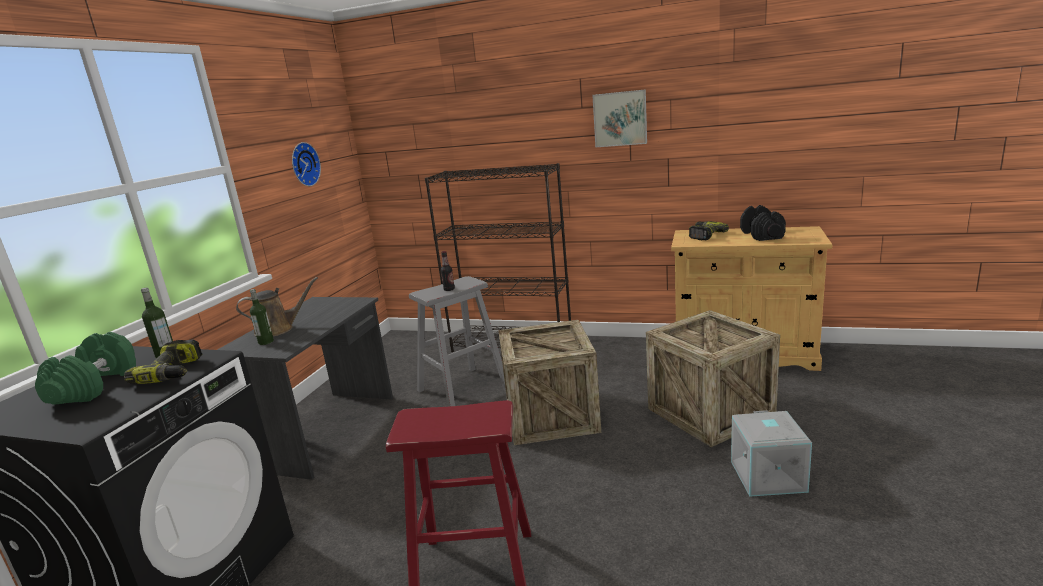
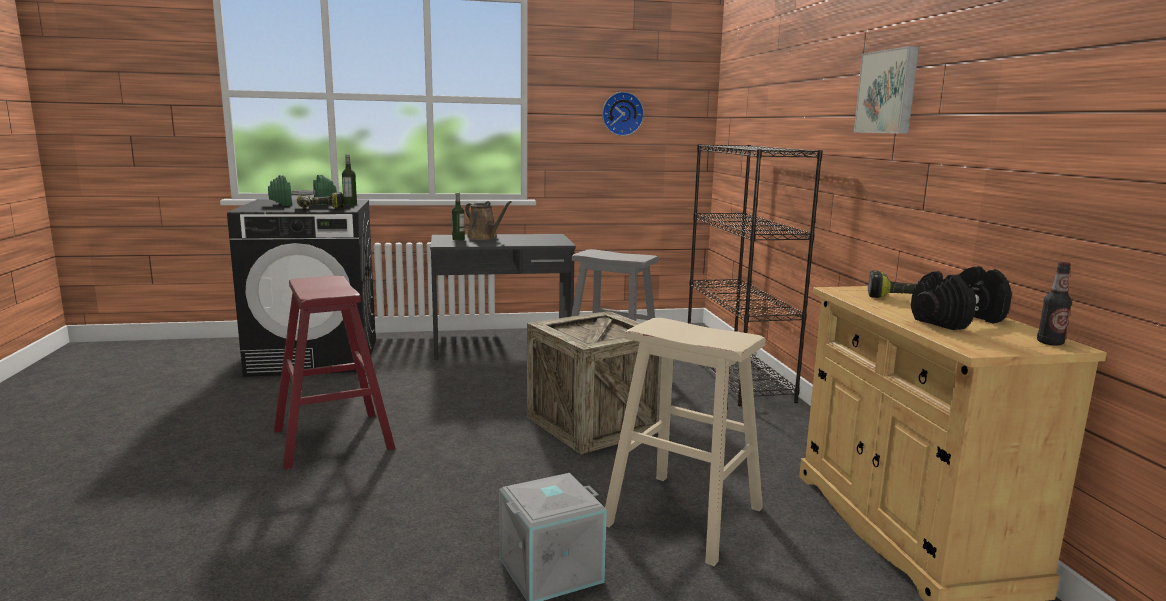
camera: 60 degrees right, 5 degrees down
(449, 289) = (610, 256): bottle -> bottle (1050, 343)
(710, 412) = (684, 516): crate -> beige stool

